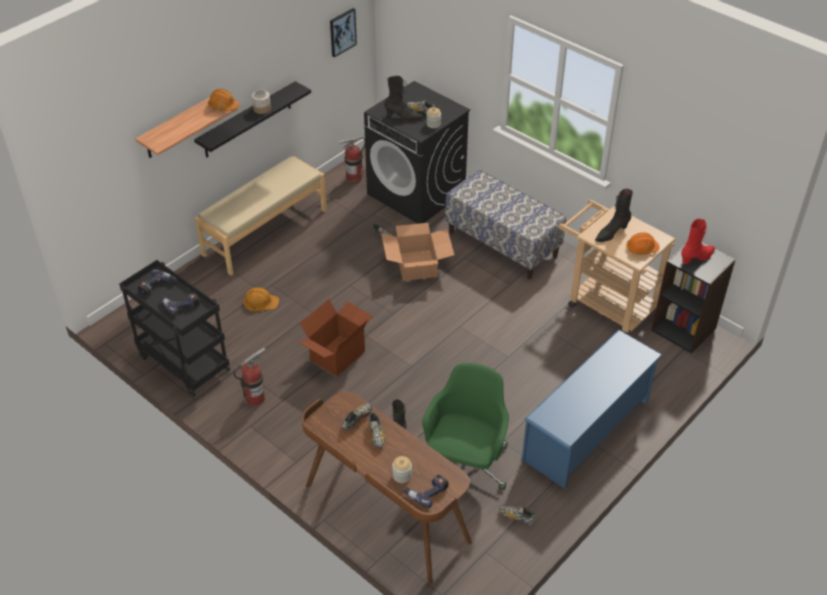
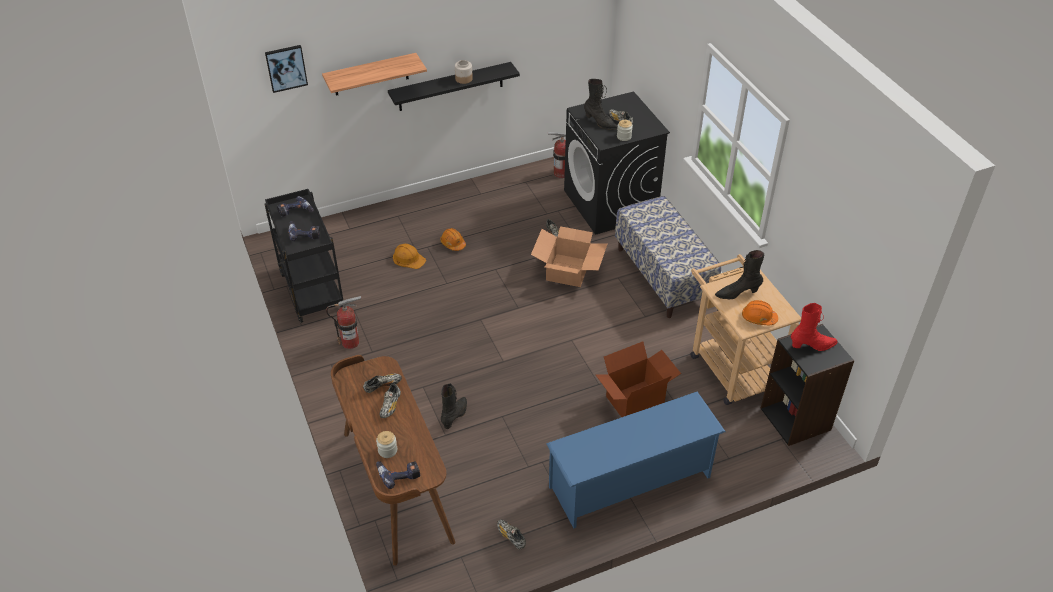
camera: 25 degrees right, 0 degrees up
(223, 106) = (414, 65): orange hard hat -> orange hard hat (453, 243)
(265, 232) = (451, 198): beige bench -> none
(337, 355) = (444, 328): cardboard box -> cardboard box (634, 400)
(342, 32) = (573, 26): picture -> picture (286, 68)
(465, 466) = (493, 471): green office chair -> none

